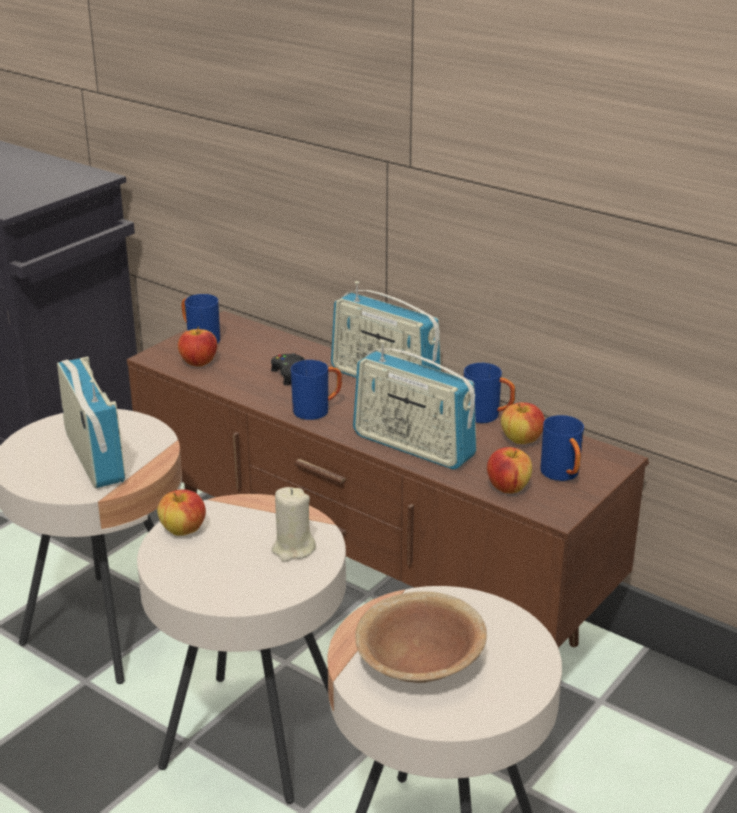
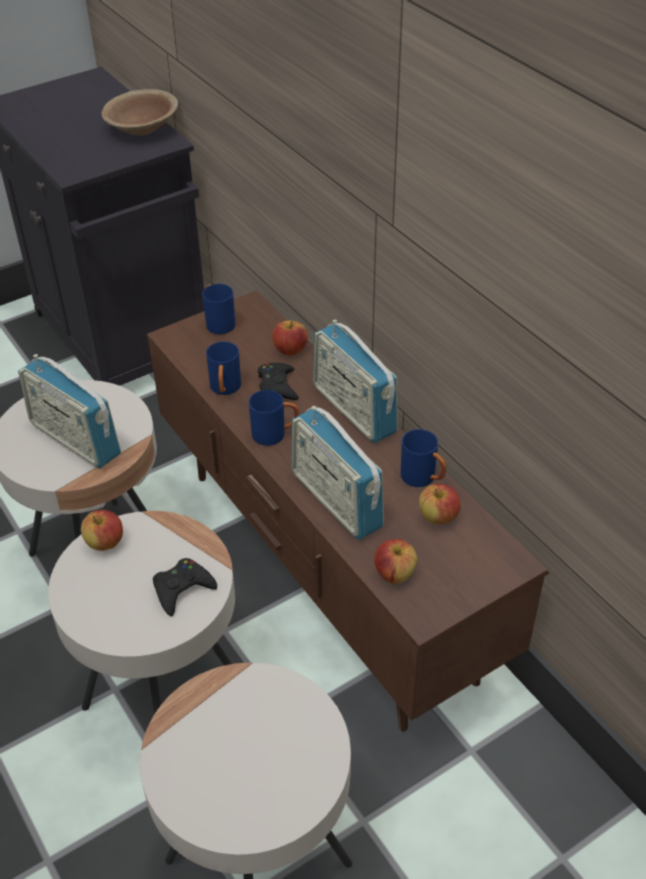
camera: 20 degrees right, 15 degrees up
(94, 457) = (75, 439): radio -> radio turned 135 degrees clockwise
(198, 363) = (203, 352): apple -> apple (290, 350)
(293, 549) = (182, 589): beige candle -> black game controller
(419, 663) = (220, 752): brown bowl -> brown bowl (142, 128)
(563, 475) = (453, 572): blue mug -> blue mug (225, 390)

